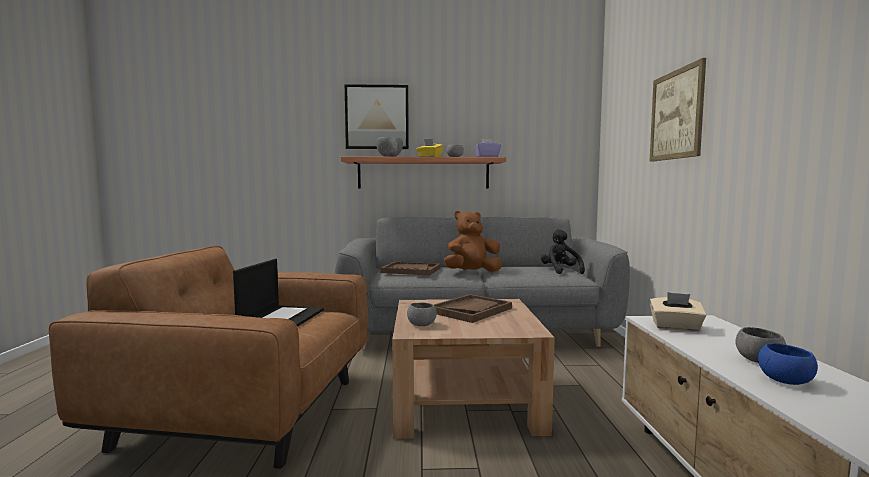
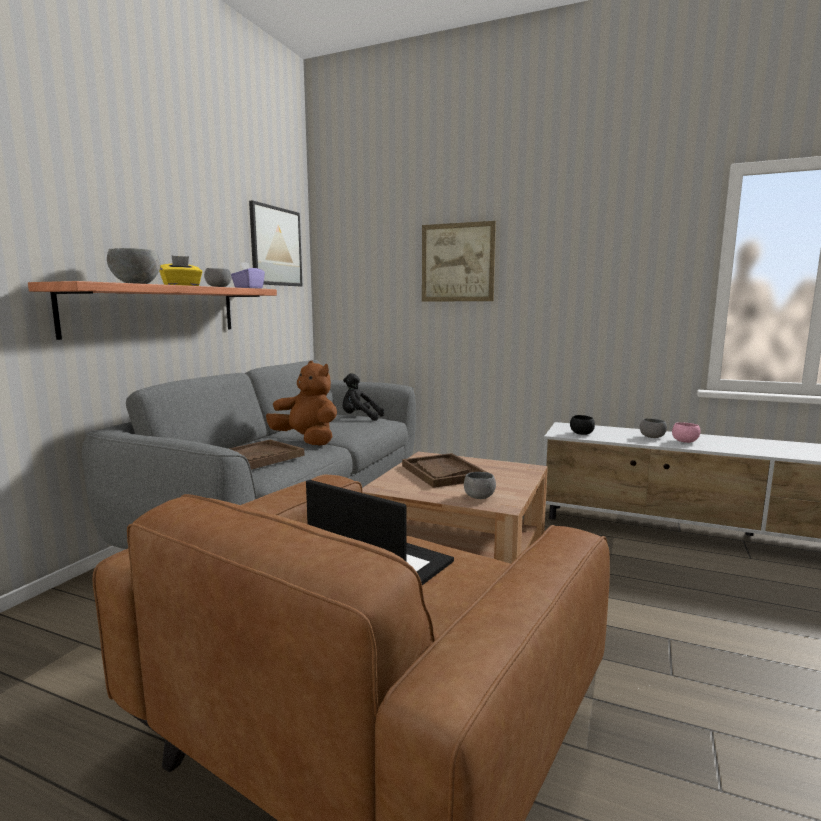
camera: 65 degrees left, 5 degrees up
(377, 117) = (76, 205): picture -> picture (276, 246)
(472, 272) = (307, 441): brown plush toy -> brown plush toy turned 120 degrees clockwise
(676, 327) = (581, 434): beige tissue box -> black bowl
(785, 381) = (685, 441): blue bowl -> pink bowl

